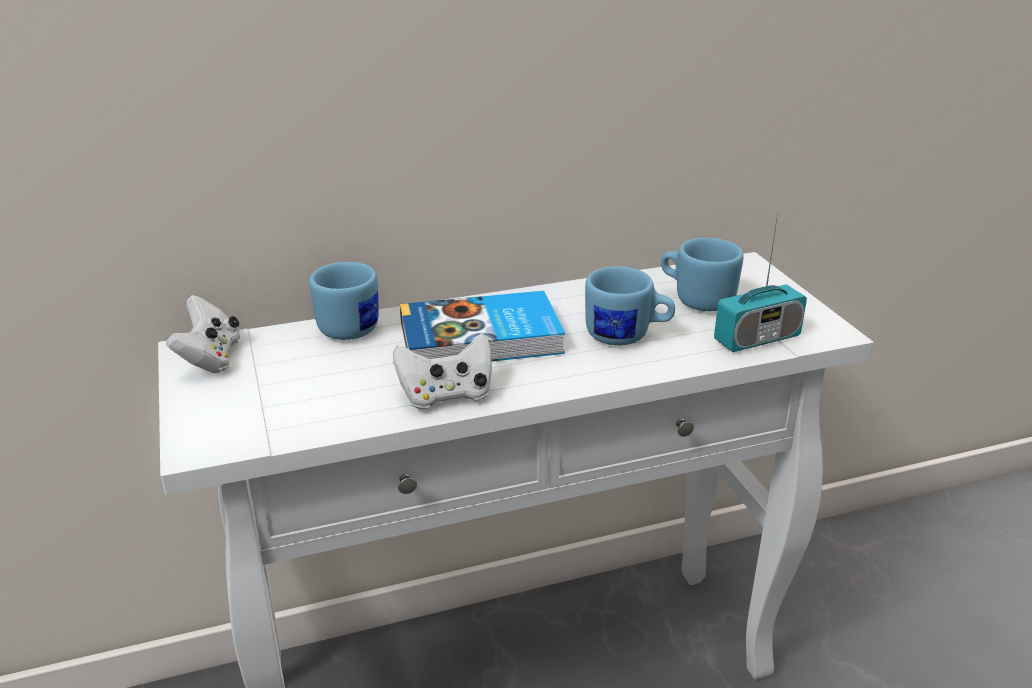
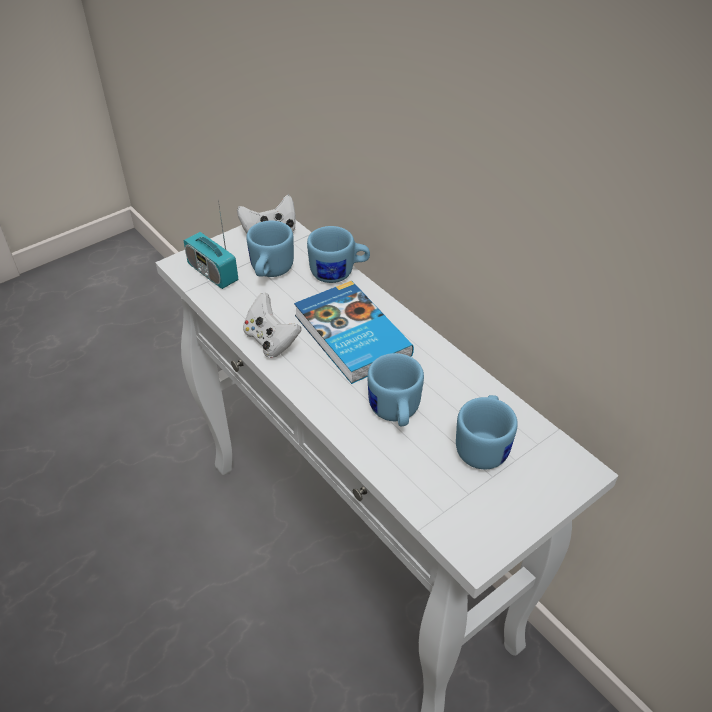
camera: 70 degrees right, 15 degrees up
(300, 373) = (269, 272): none -> blue mug
(757, 339) = (433, 497): radio -> radio (212, 273)

